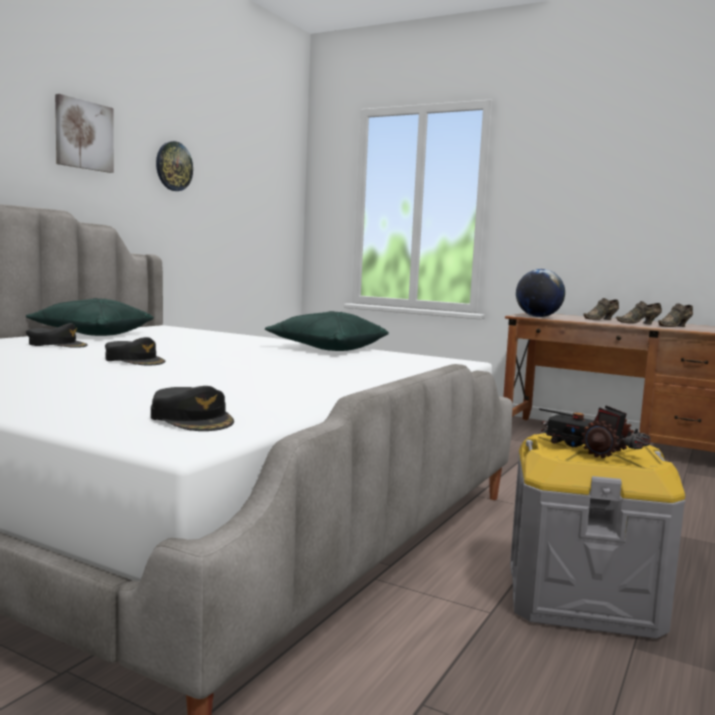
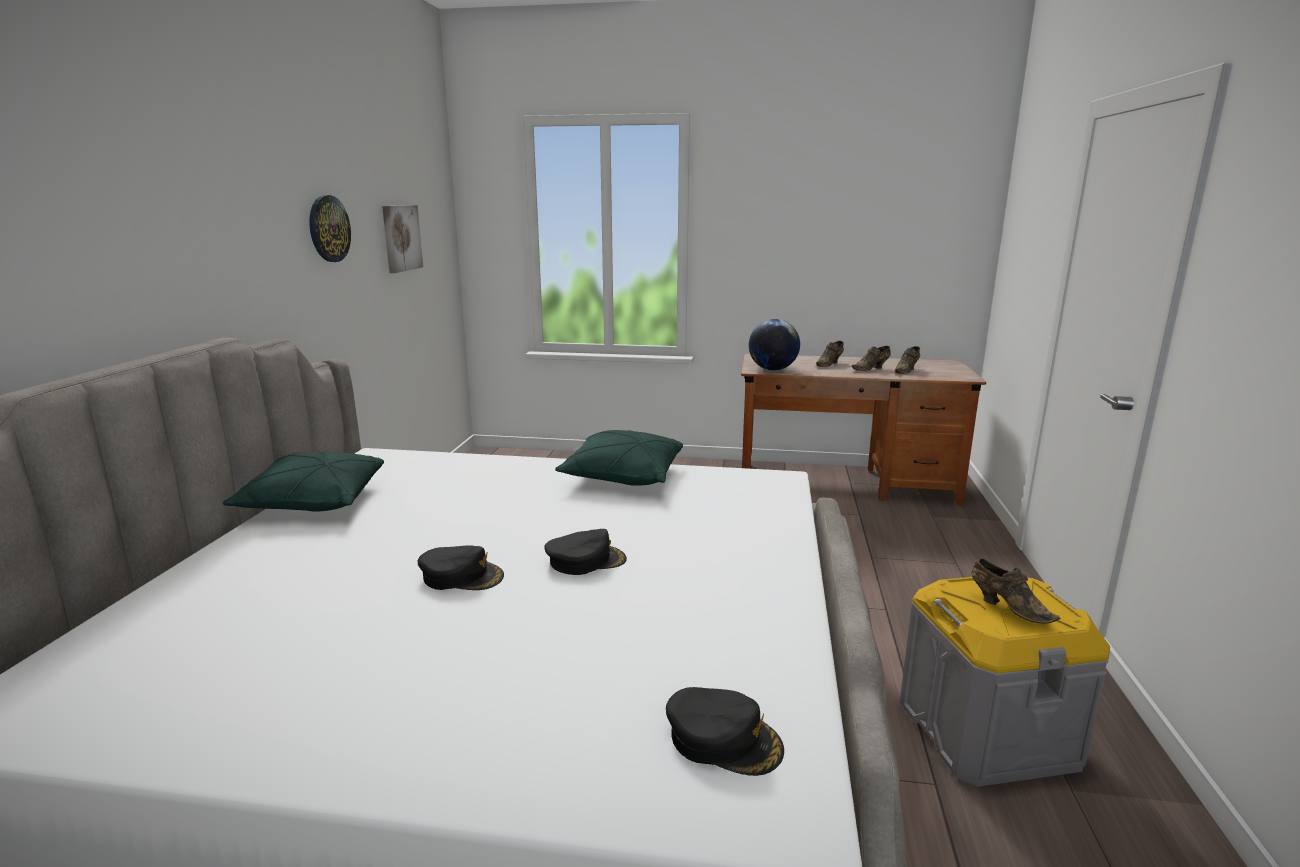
camera: 20 degrees left, 10 degrees up
(57, 345) = (308, 551): black cap -> black cap (585, 560)
(83, 135) = (224, 217): picture -> picture (401, 238)
(590, 450) = (1008, 607): toy truck -> brown shoe

